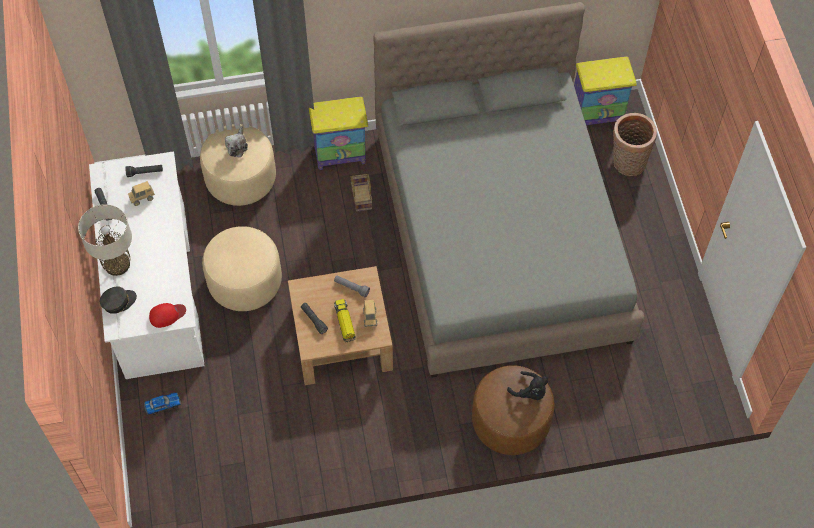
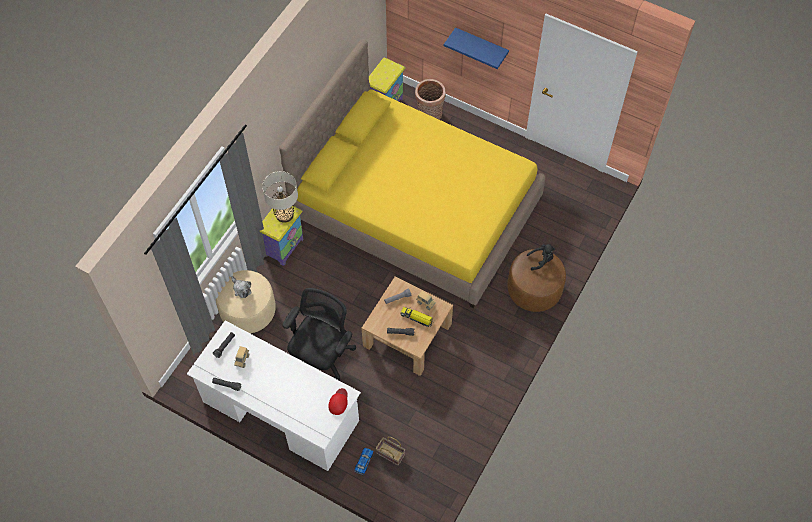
camera: 50 degrees left, 0 degrees up
(117, 264) = (276, 406): table lamp -> table lamp (284, 215)
(118, 302) = (304, 423): grey cap -> none
(245, 282) = (322, 359): beige ottoman -> black office chair
(361, 197) = (324, 258): basket -> basket (389, 454)
(500, 234) = (415, 208): grey bed -> yellow bed
(703, 116) = (481, 45): none -> blue shelf

